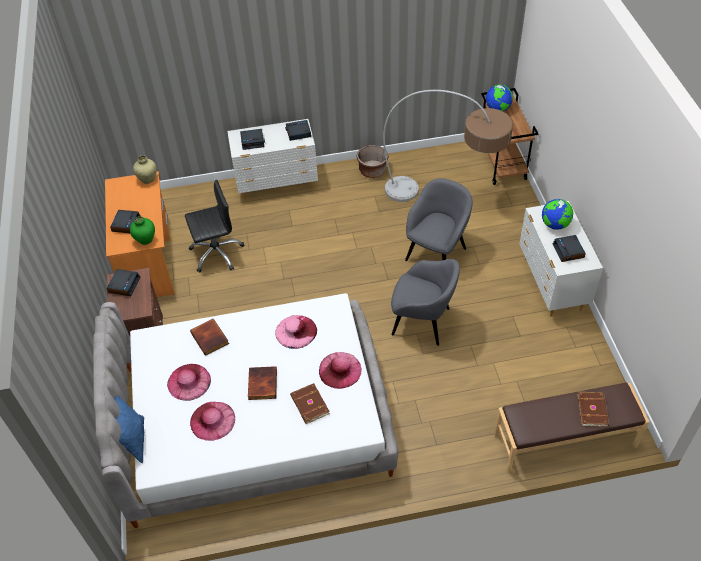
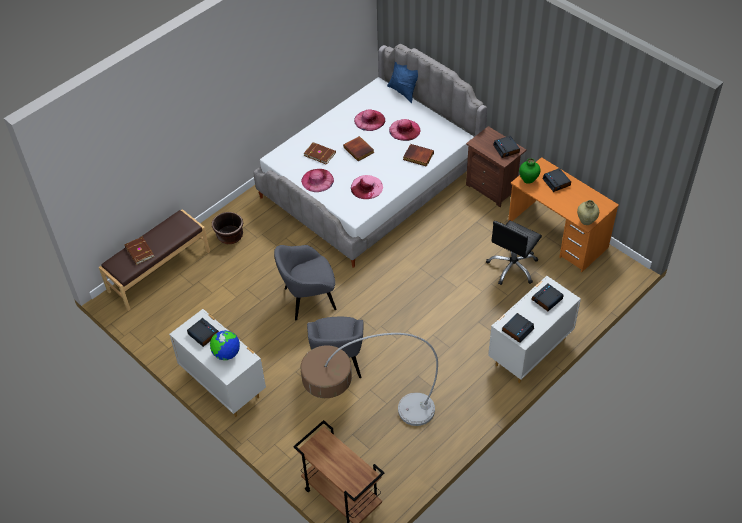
camera: 145 degrees right, 0 degrees up
(372, 171) = (460, 416): brown planter -> brown planter (230, 236)
(498, 109) = (356, 469): globe -> none

